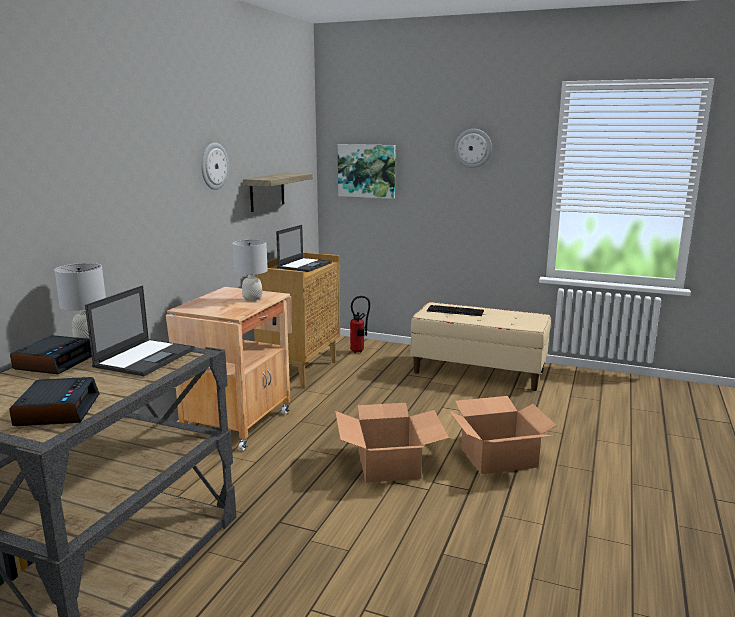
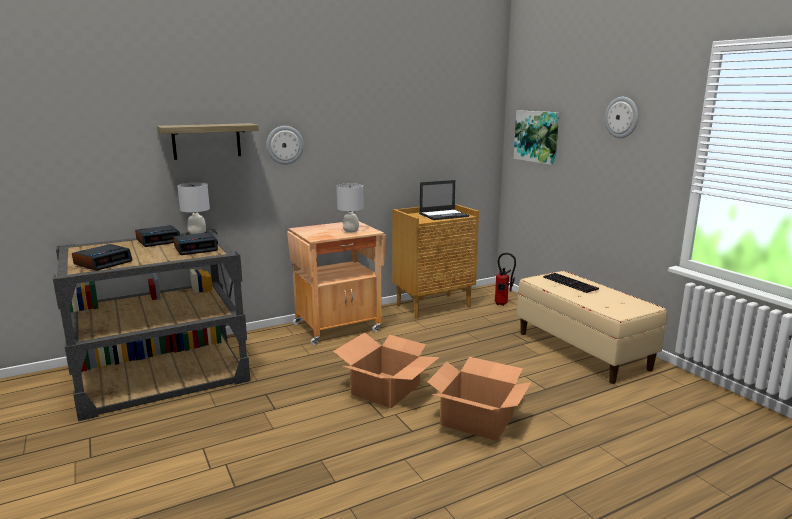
camera: 40 degrees right, 0 degrees up
(145, 357) = (196, 248): laptop -> alarm clock
(213, 166) = (356, 124): wall clock -> wall clock (284, 145)
(267, 191) = (425, 148): shelf -> shelf (206, 141)

